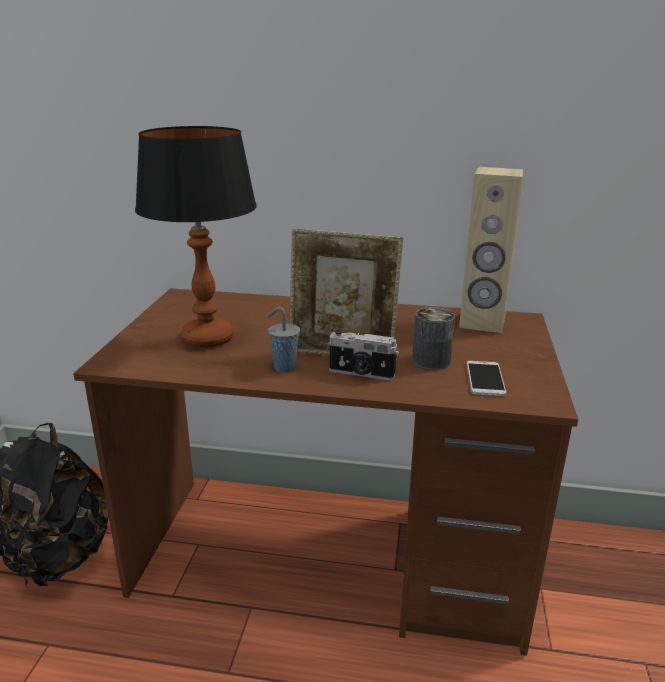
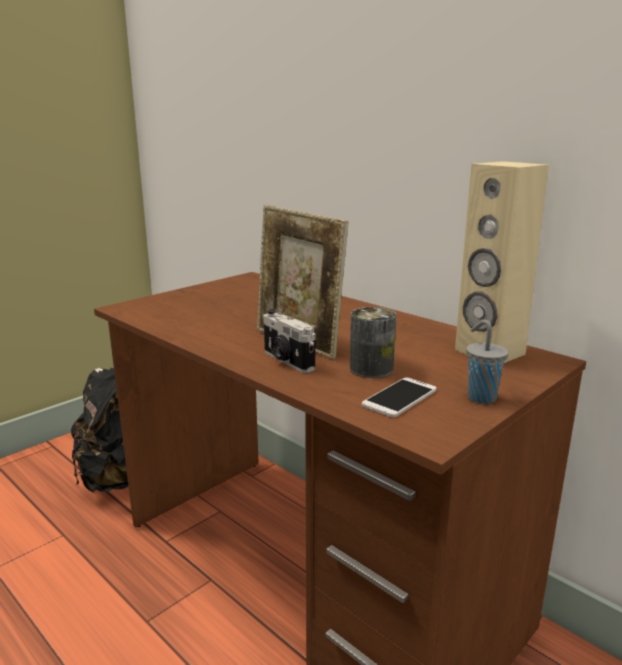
camera: 35 degrees right, 5 degrees down
(208, 338) = (215, 308): table lamp -> none
(283, 367) = (232, 340): grey cup -> grey cup (480, 397)

